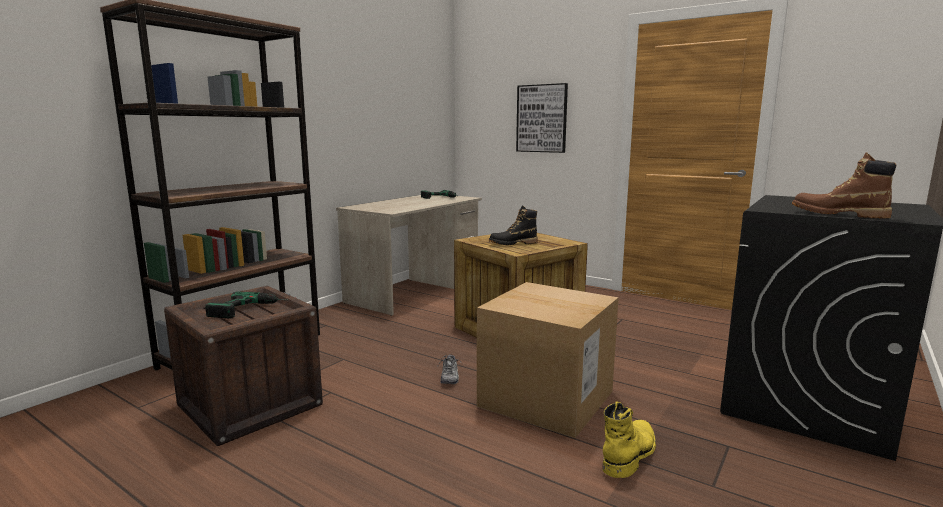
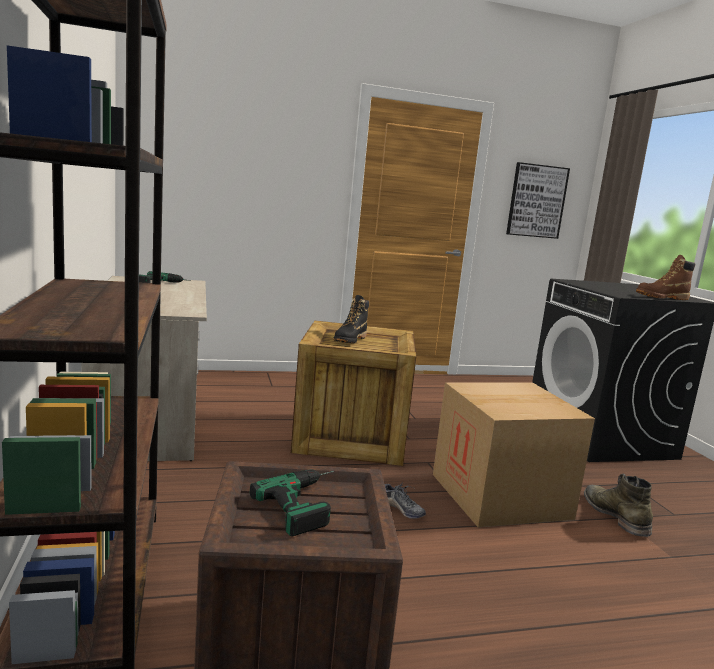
camera: 50 degrees left, 0 degrees up
(542, 118) = (256, 182): picture -> picture (536, 201)
(629, 454) = (615, 515): yellow boot -> green boot

